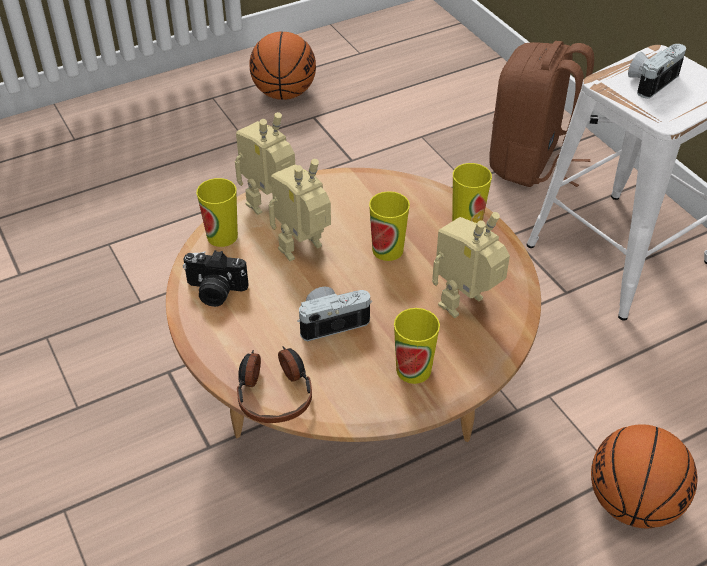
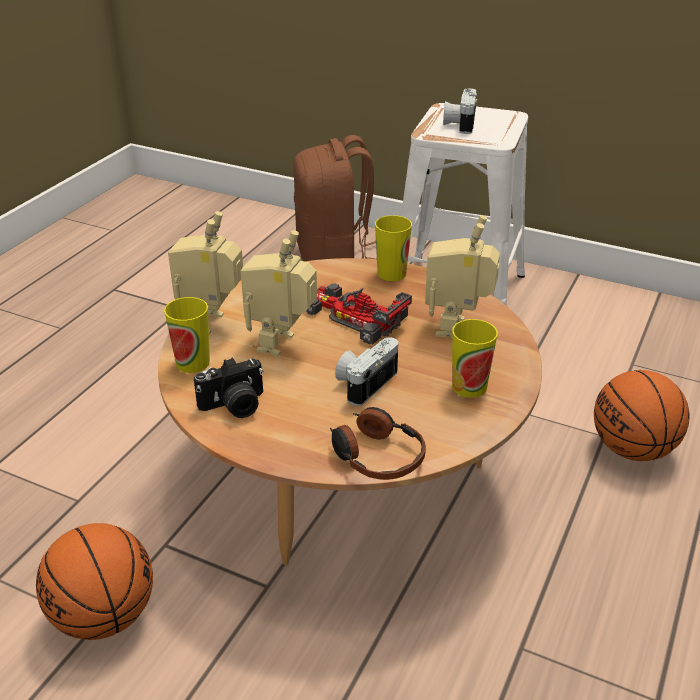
camera: 35 degrees left, 10 degrees down
(284, 93) = (67, 281): basketball -> basketball (104, 616)
(387, 250) = (352, 316): cup -> toy car

